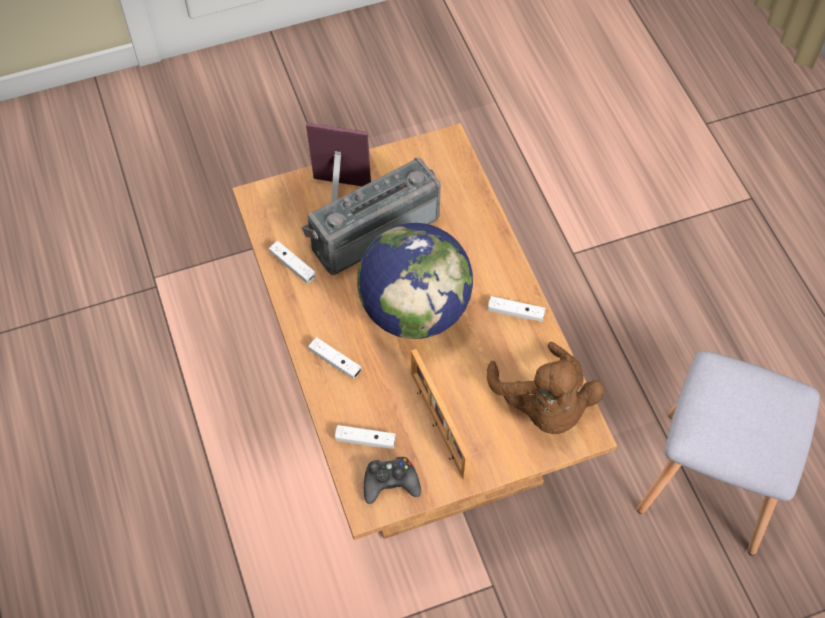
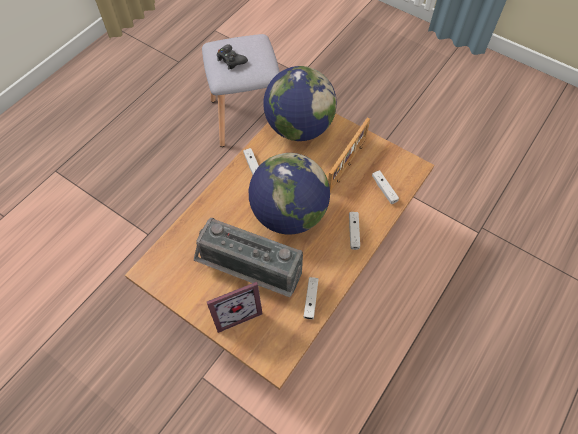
camera: 125 degrees left, 0 degrees up
(339, 193) = (235, 311): picture frame -> picture frame turned 90 degrees counterclockwise
(390, 483) = (395, 165): black game controller -> black game controller (231, 60)
(544, 406) = (299, 128): brown plush toy -> globe

